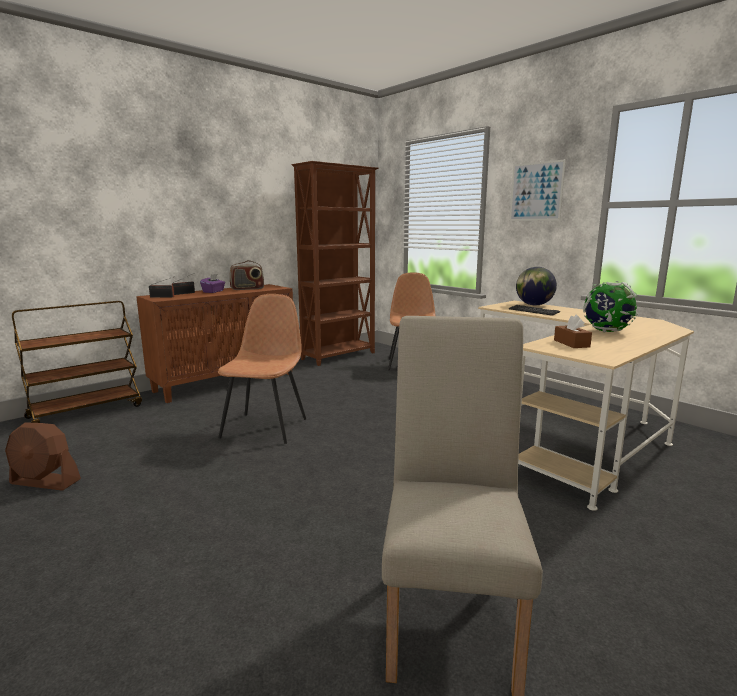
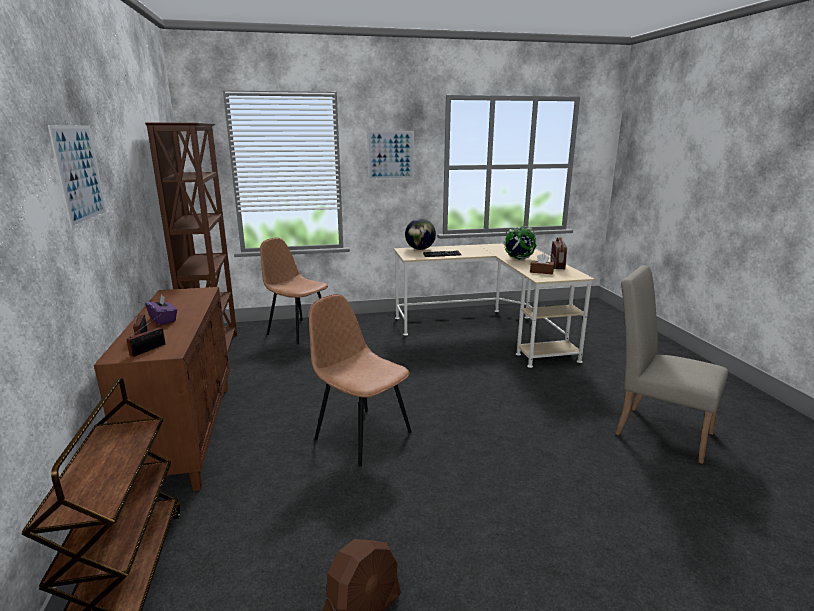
camera: 60 degrees left, 5 degrees up
(172, 186) = (80, 174): none -> picture
(247, 289) = (178, 303): radio -> radio (557, 266)

